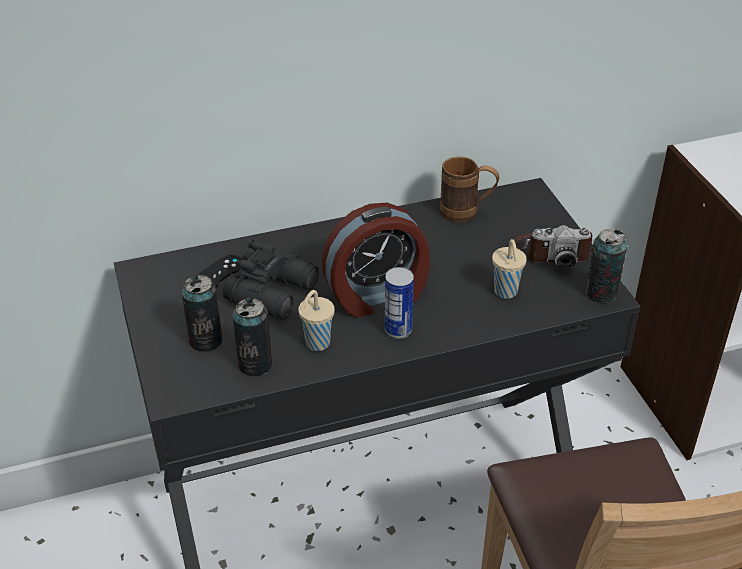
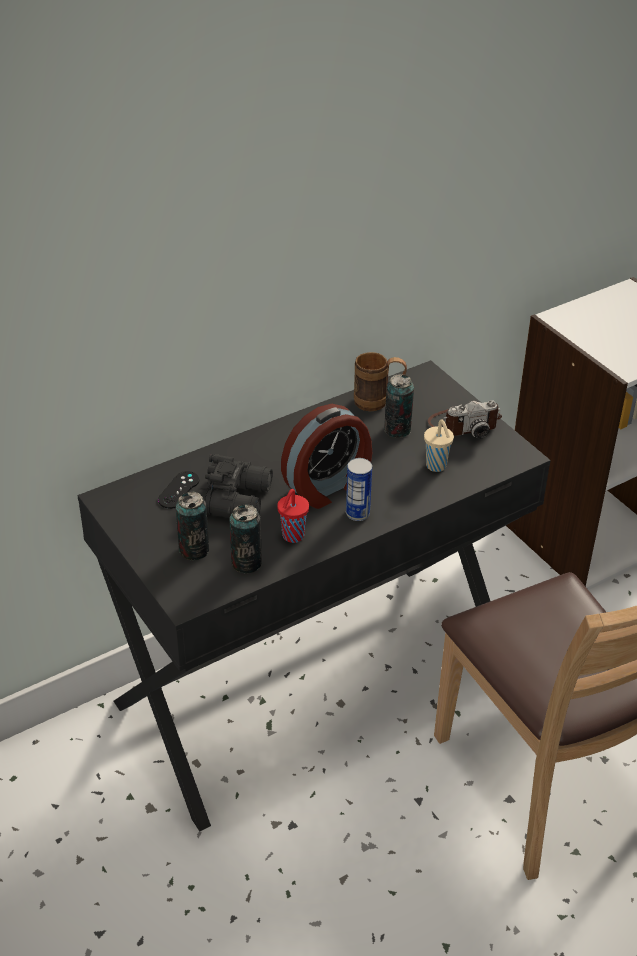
camera: 15 degrees left, 0 degrees up
(316, 344) = (292, 536): beige cup -> red cup
(601, 293) = (515, 454): can -> can (397, 430)

